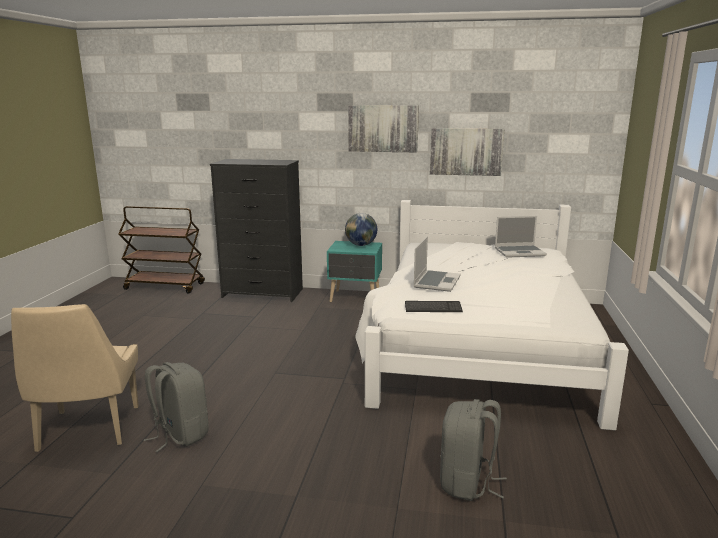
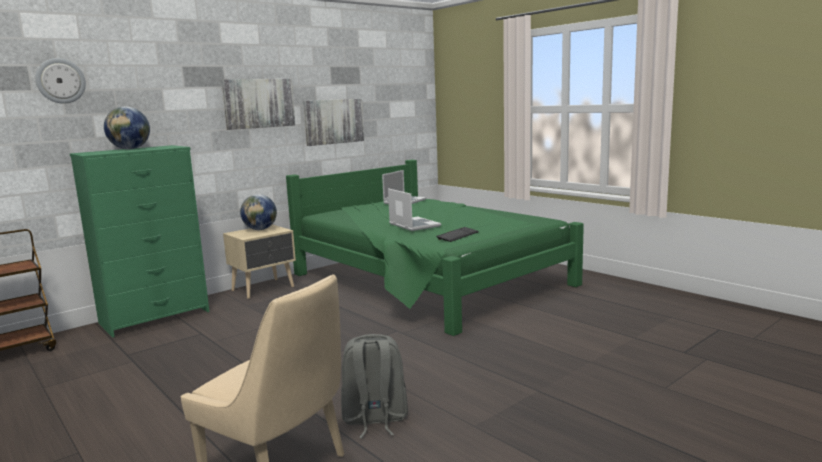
camera: 50 degrees left, 5 degrees down
(227, 104) = (60, 81): none -> wall clock
(259, 160) = (130, 149): none -> globe
(263, 293) = (156, 317): black dresser -> green dresser
(355, 298) = (264, 289): turquoise nightstand -> beige nightstand
(467, 483) = (587, 334): grey backpack -> none
(478, 345) = (429, 280): white bed -> green bed

